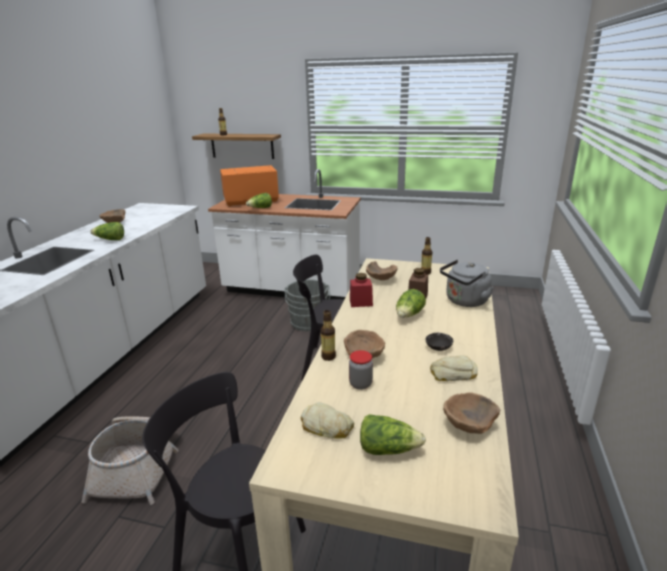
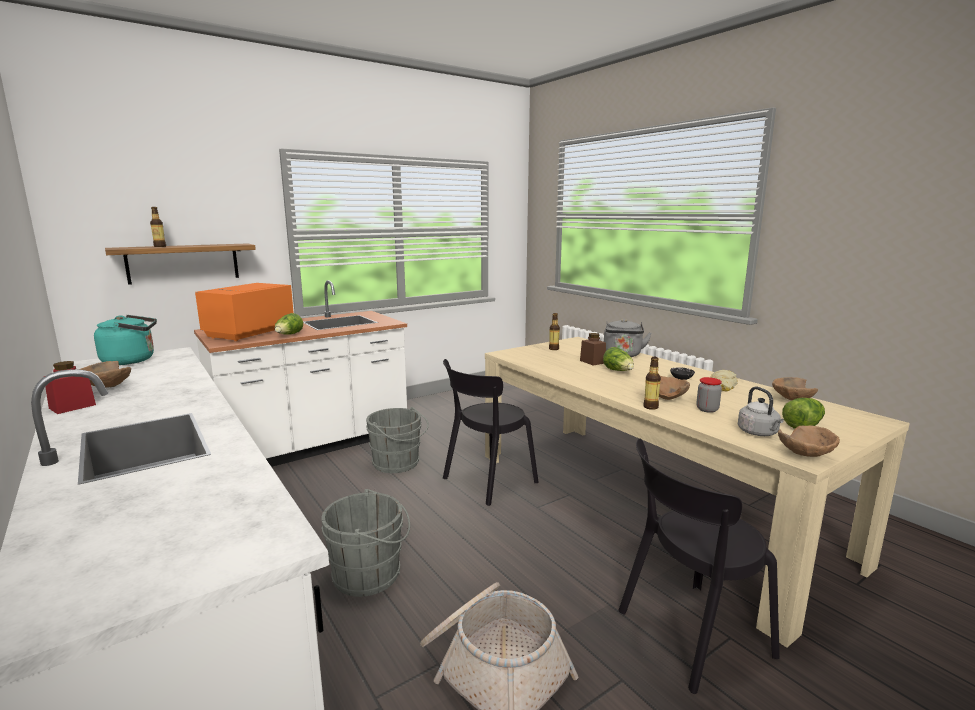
camera: 50 degrees left, 10 degrees down
(110, 240) = (177, 399): lettuce -> none
(160, 209) = (132, 360): none -> turquoise kettle
(186, 381) = (371, 574): none -> grey bucket
(326, 427) = (759, 433): bread -> grey kettle
(361, 302) = (570, 375): red jar -> red jar (72, 406)
(380, 280) = (540, 361): brown bowl -> brown bowl (806, 457)

